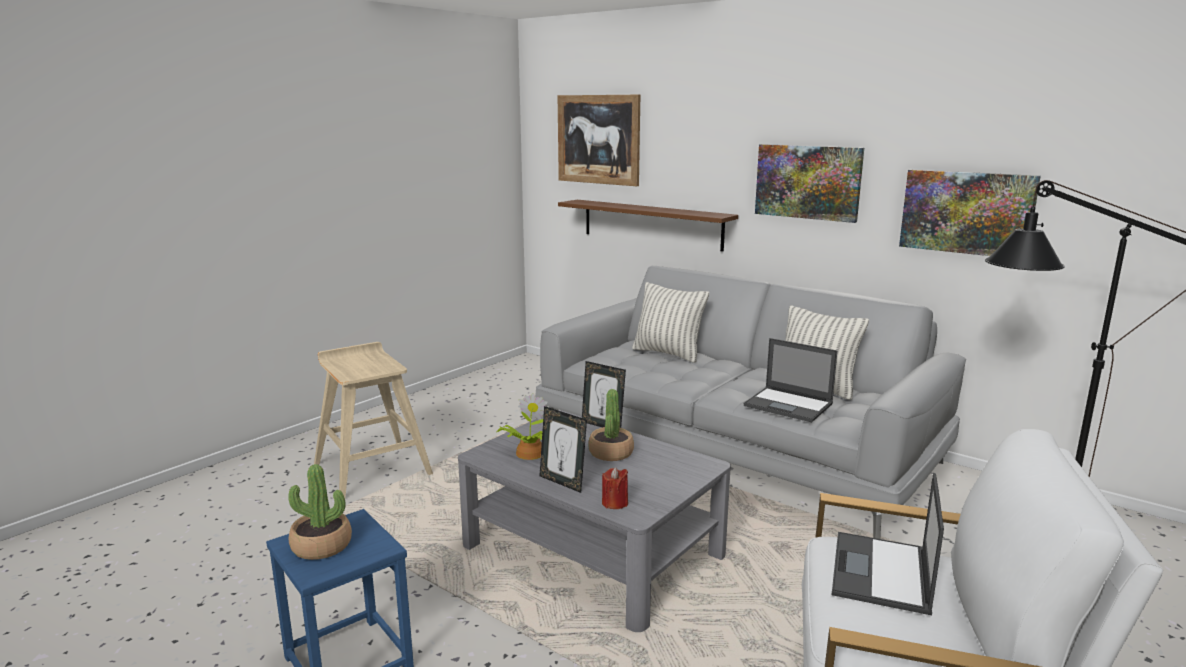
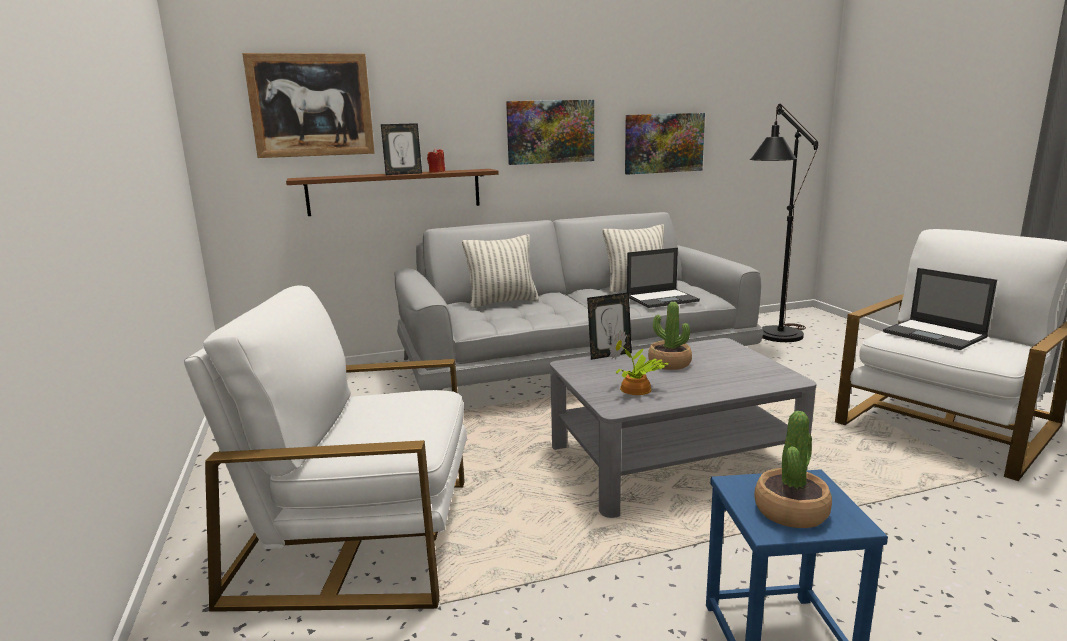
camera: 55 degrees left, 0 degrees up
(372, 468) = (359, 536): beige stool -> white armchair
(562, 482) = (711, 390): picture frame -> picture frame (403, 174)
(615, 503) = (765, 381): red candle -> red candle (437, 172)

